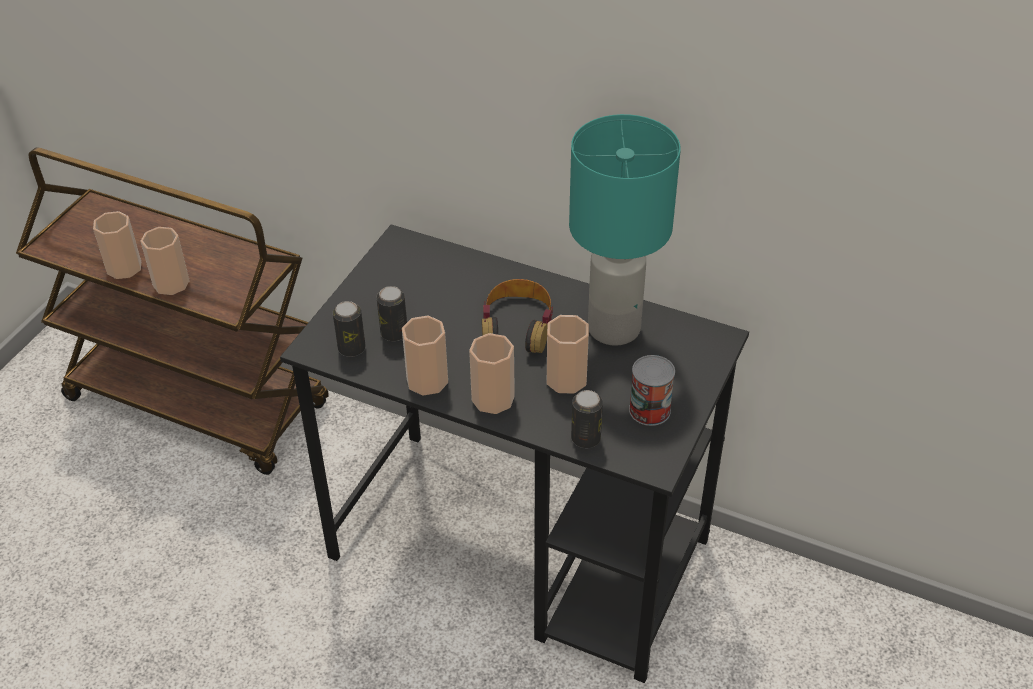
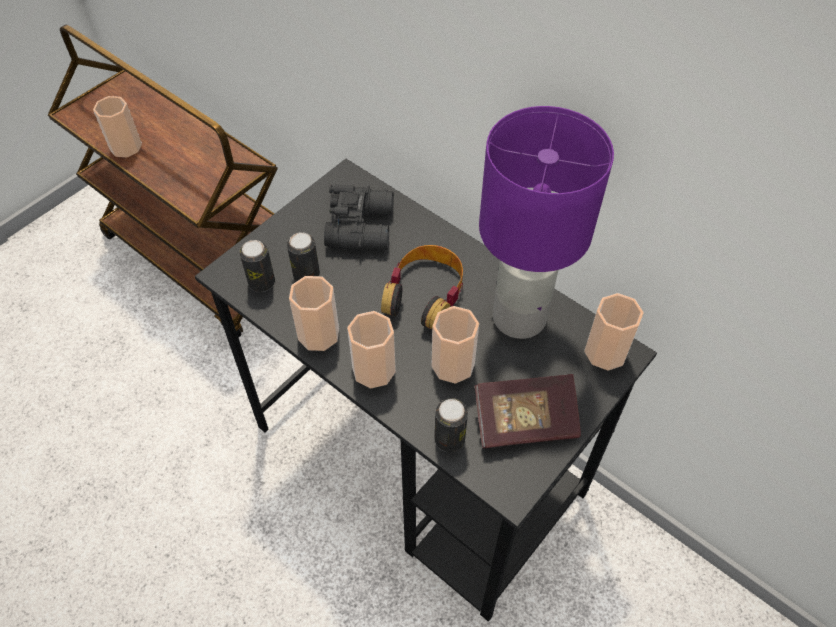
camera: 15 degrees right, 10 degrees up
(171, 283) = (158, 170): cup -> cup (605, 352)
(432, 280) = (362, 226): none -> black binoculars
(612, 327) = (518, 316): turquoise table lamp -> purple table lamp
(649, 410) = (525, 421): can -> book

